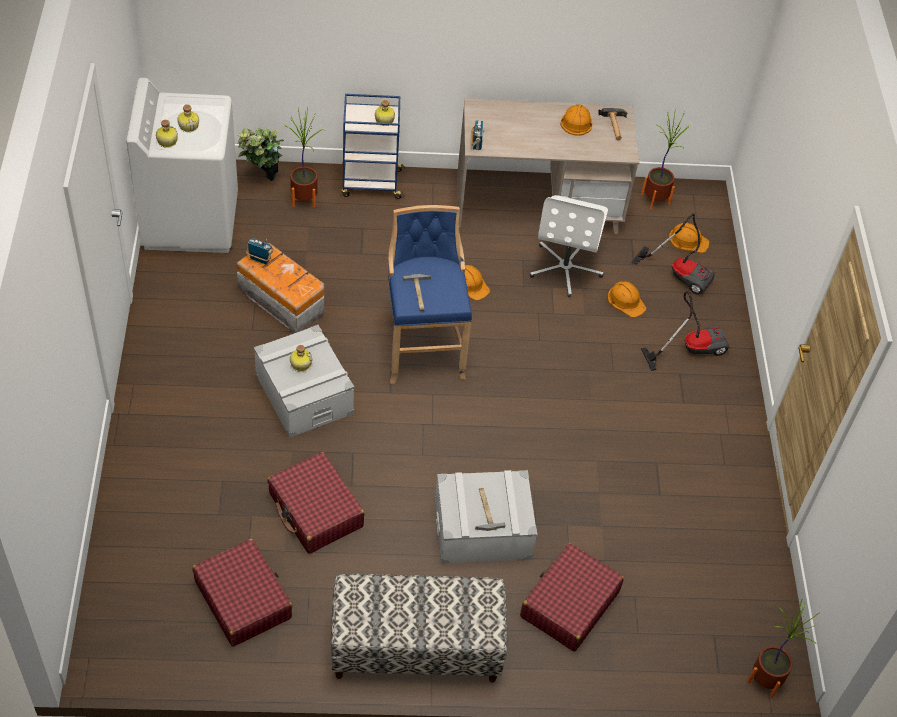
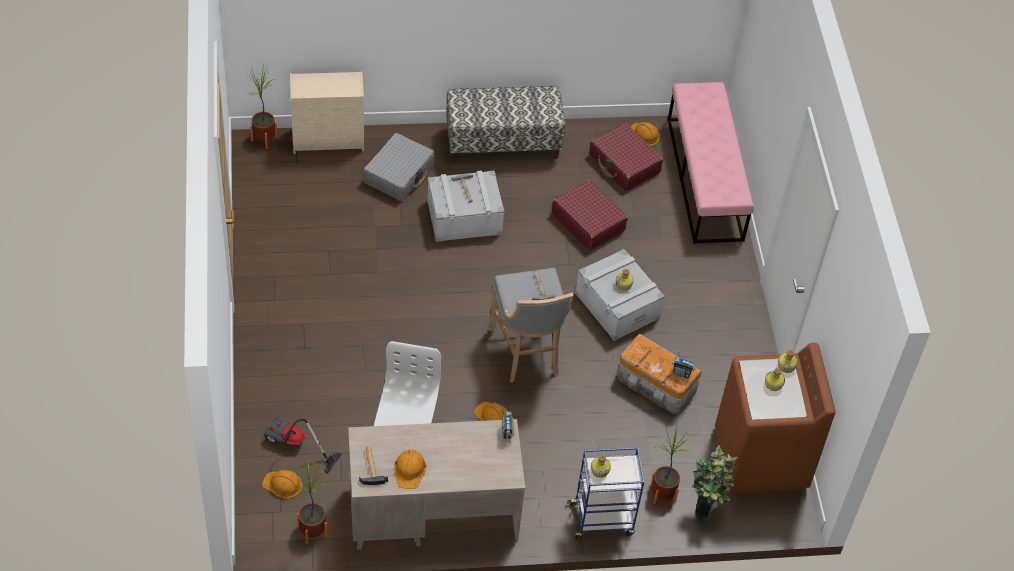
camera: 175 degrees right, 0 degrees up
(133, 565) = (705, 179): none -> pink bench
(190, 220) = (761, 459): white washing machine -> brown washing machine
(423, 347) = (527, 353): blue stool -> grey stool
(569, 604) = (399, 174): red suitcase -> grey suitcase
(626, 301) = (348, 413): orange hard hat -> orange hard hat (644, 135)
(671, 671) = (329, 140): none -> beige dresser
(690, 348) = (292, 372): vacuum cleaner -> none

